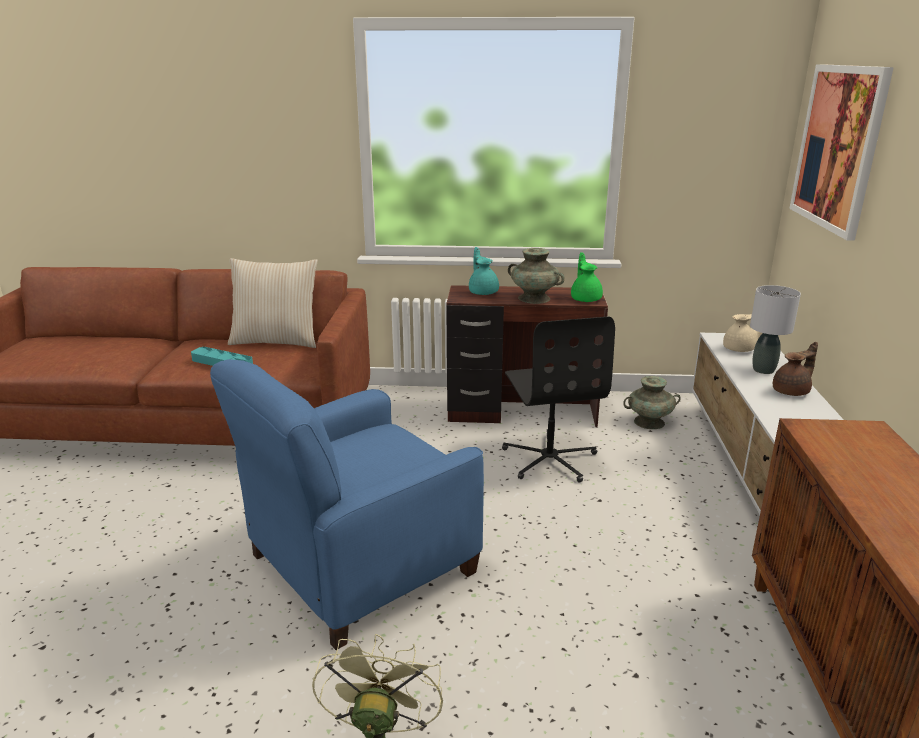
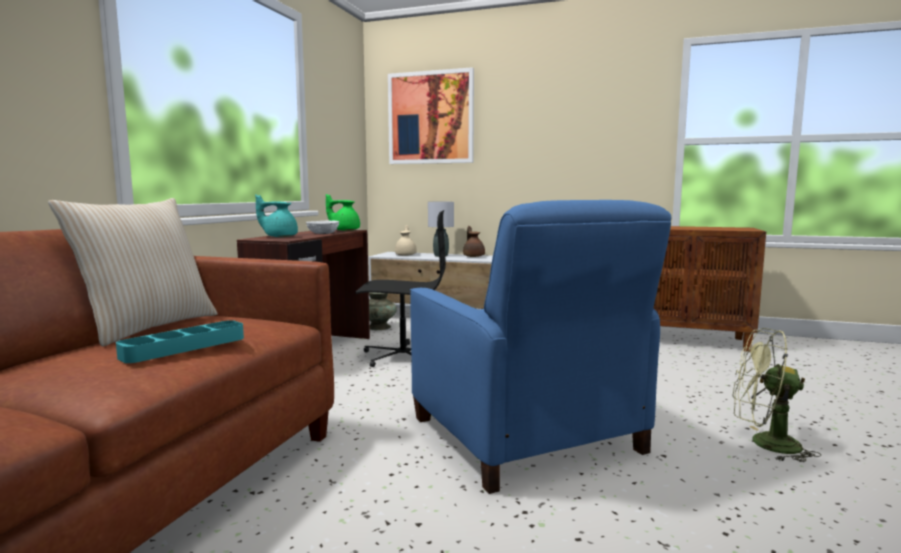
camera: 75 degrees left, 15 degrees down
(534, 298) = (323, 233): turquoise vase -> white bowl

